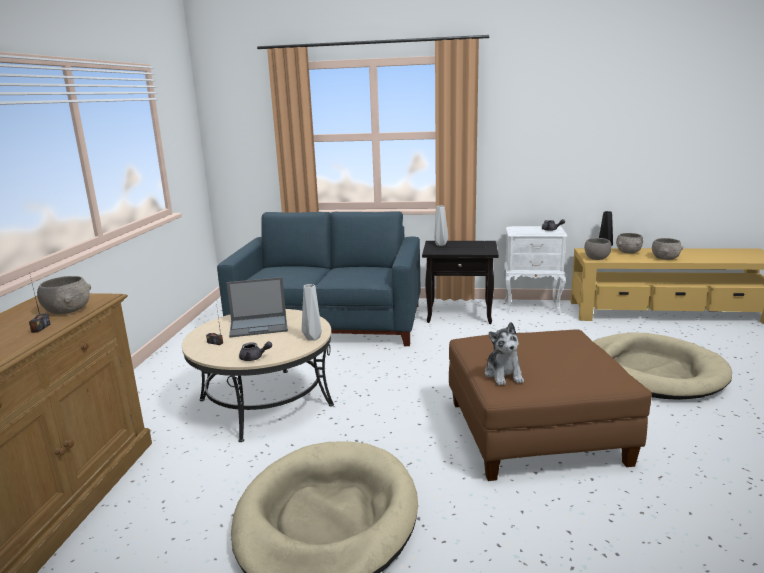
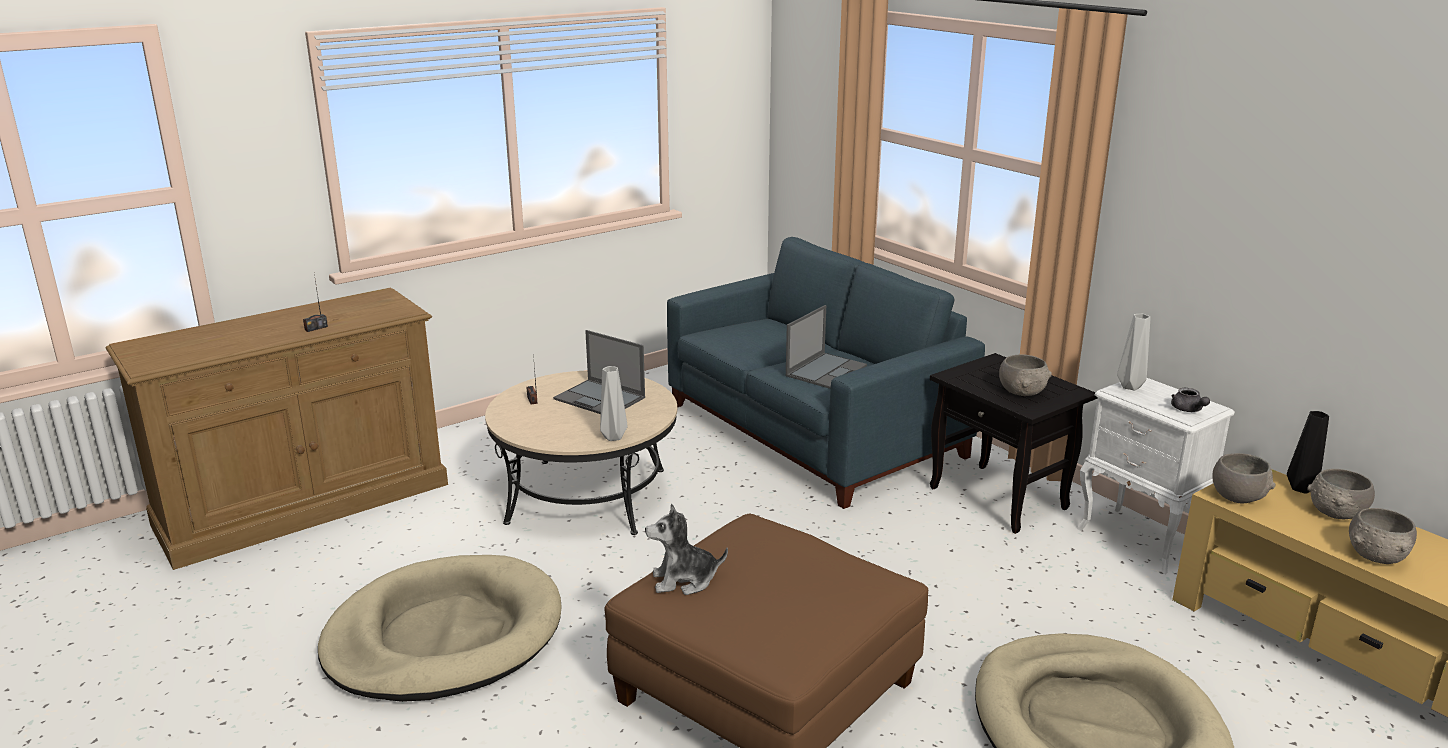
camera: 45 degrees right, 5 degrees up
(68, 310) = (362, 316): grey bowl -> grey bowl (1022, 391)
(254, 358) = (527, 434): grey teapot -> none
(355, 273) = (826, 370): none -> laptop
(440, 244) = (995, 368): grey vase -> grey vase (1129, 386)
(503, 375) = (684, 580): plush toy -> plush toy turned 45 degrees clockwise

